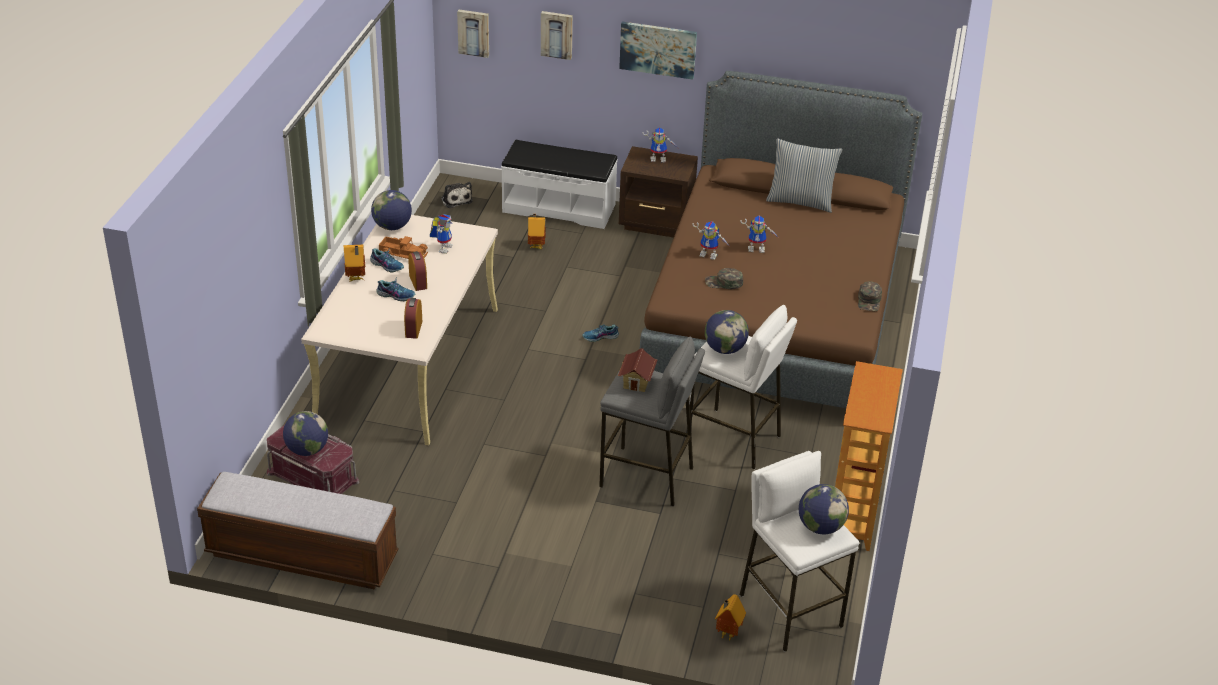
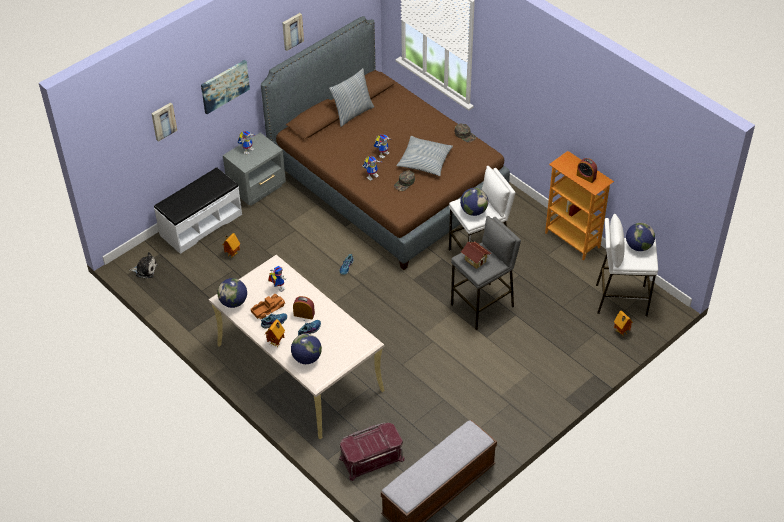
camera: 55 degrees left, 10 degrees up
(307, 450) = (373, 445): globe -> globe (307, 358)
(413, 329) = (351, 336): alarm clock -> alarm clock (586, 177)
(474, 32) = (110, 158): picture -> picture (292, 31)
(657, 223) = (258, 188): brown nightstand -> grey nightstand
(783, 285) = (425, 161): none -> pillow

